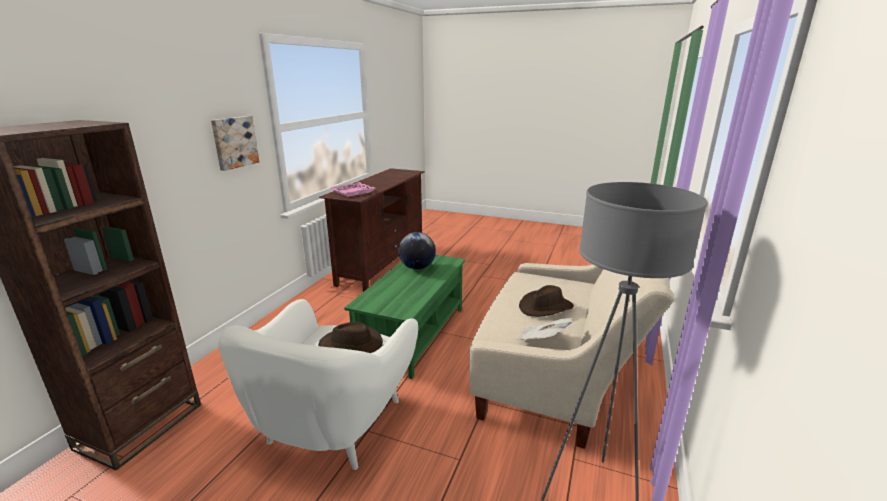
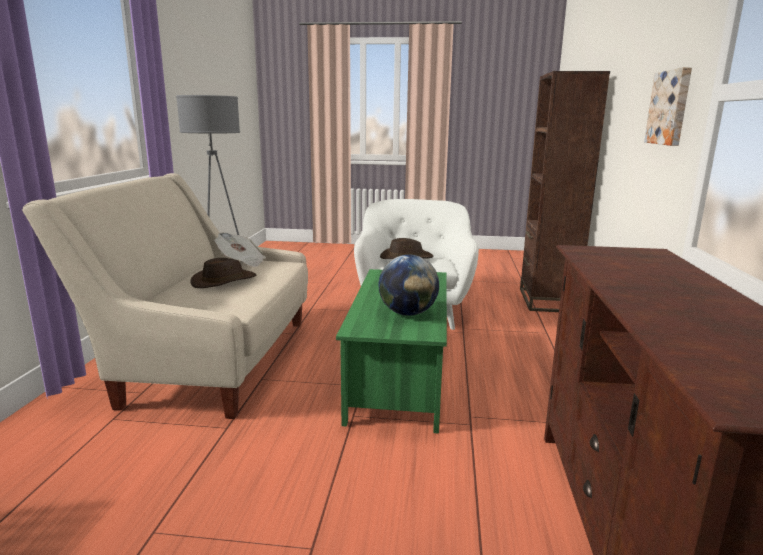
camera: 165 degrees right, 5 degrees down
(353, 192) = (635, 261): pink tray -> none

